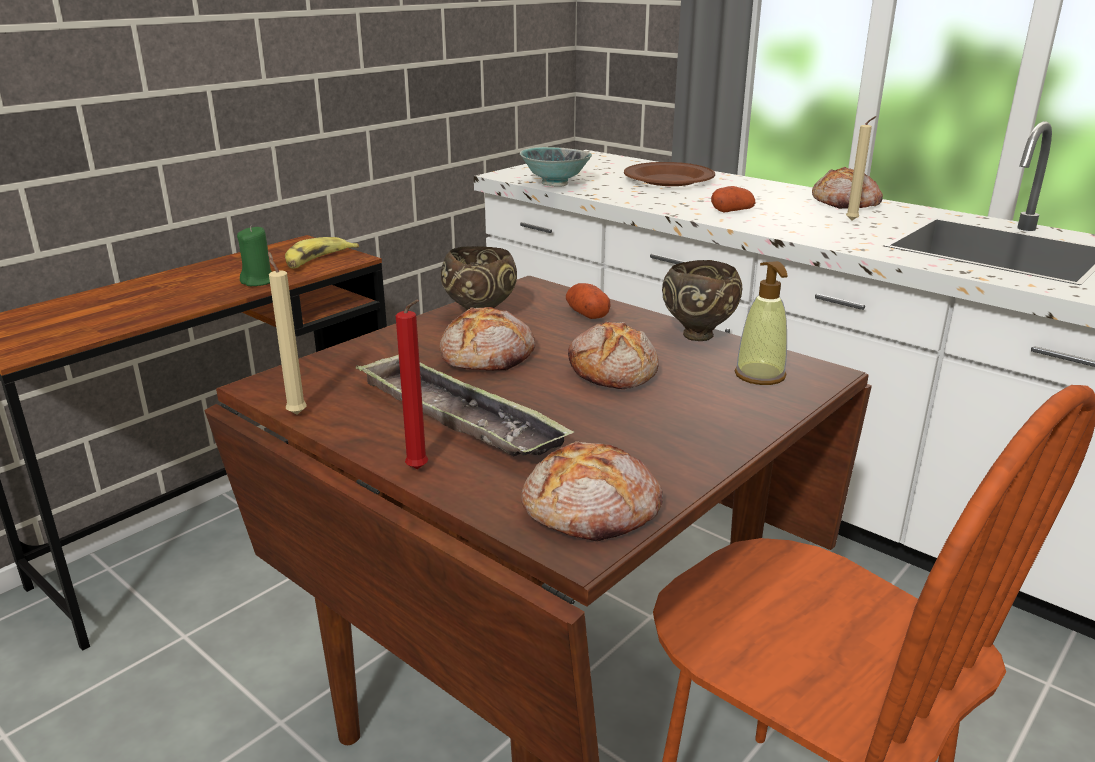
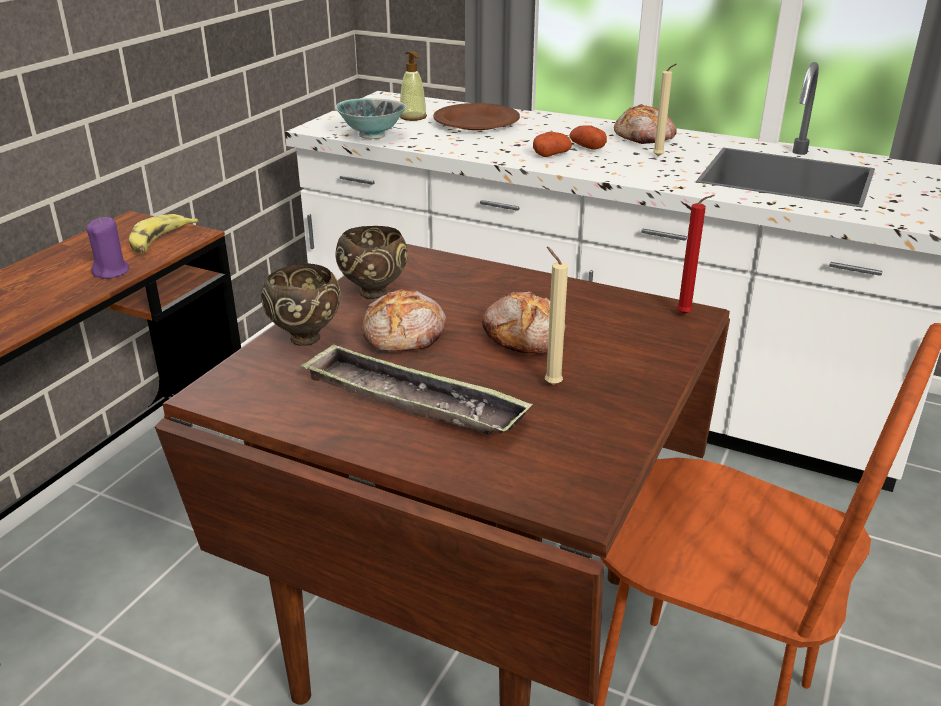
camera: 15 degrees left, 5 degrees up
(259, 281) = (112, 272): green candle -> purple candle
(296, 413) = (260, 419): beige candle -> beige candle (550, 383)
(419, 470) = (409, 460): red candle -> red candle (686, 315)
(587, 314) = (469, 278): potato -> potato (587, 147)
(593, 511) = (575, 474): bread -> none
(698, 335) = (576, 288): brown bowl -> brown bowl (305, 337)
(760, 375) = (646, 324): soap dispenser -> soap dispenser (413, 117)

